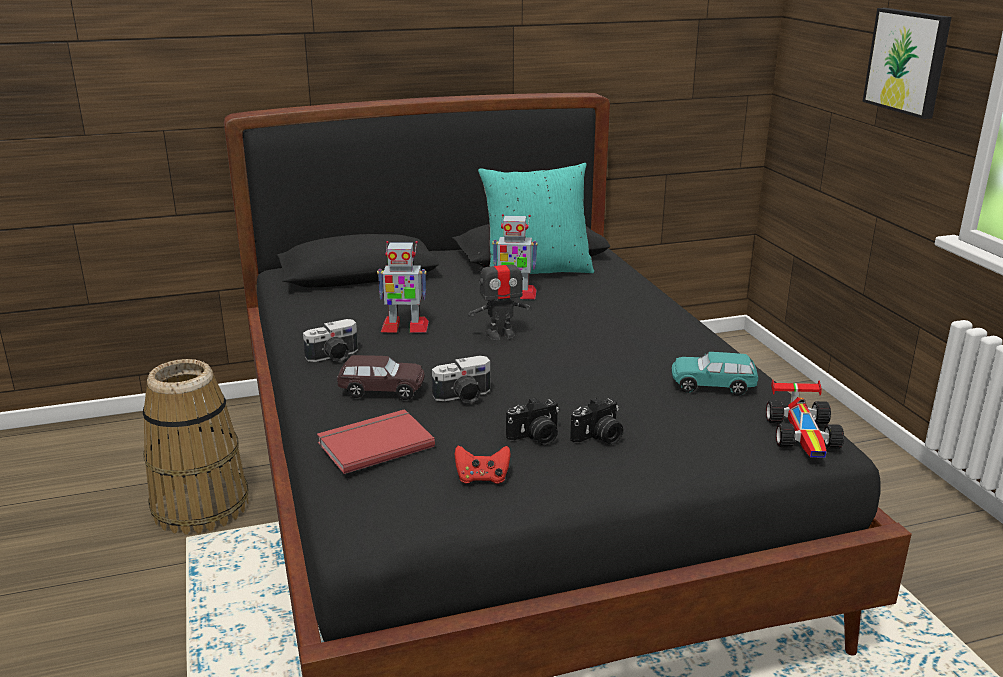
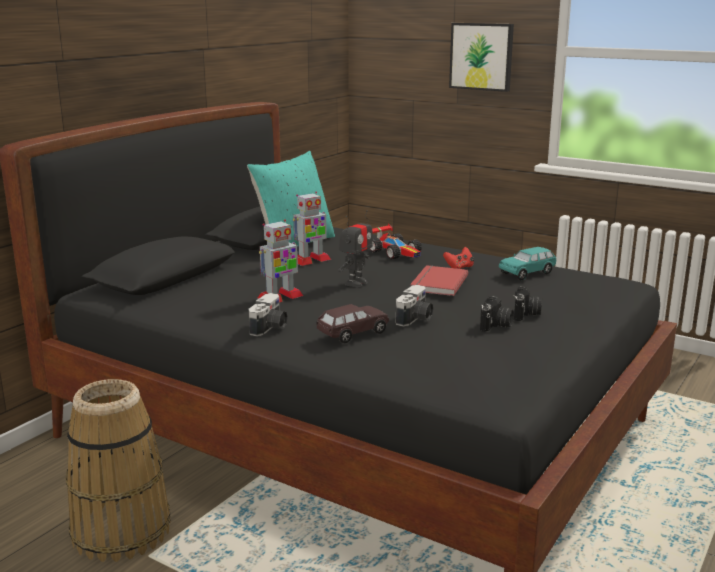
camera: 40 degrees left, 5 degrees down
(374, 443) = (421, 359): red book -> red book (437, 283)
(482, 478) = (514, 353): red game controller -> red game controller (459, 267)
(804, 434) = (610, 281): toy car -> toy car (396, 252)

